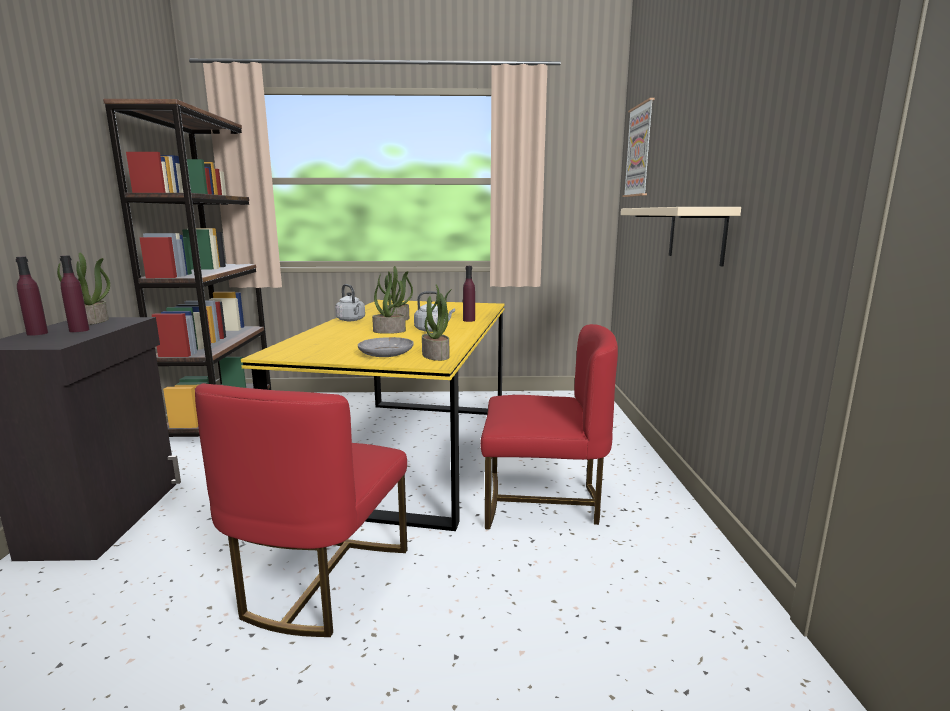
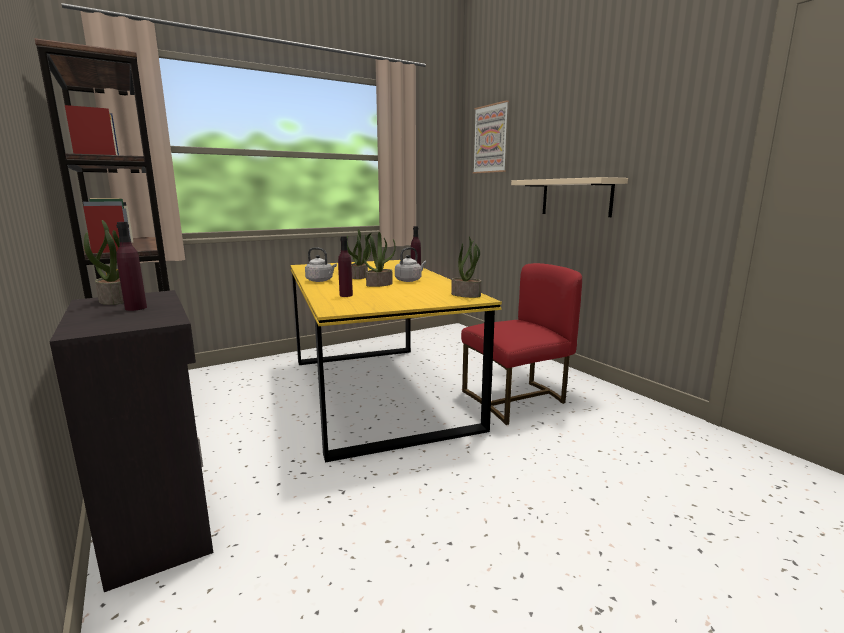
camera: 30 degrees left, 0 degrees up
(37, 333) = (92, 316): purple bottle -> purple bottle (346, 295)
(320, 580) = (445, 492): red chair -> none
(386, 354) = (427, 298): grey plate -> none

